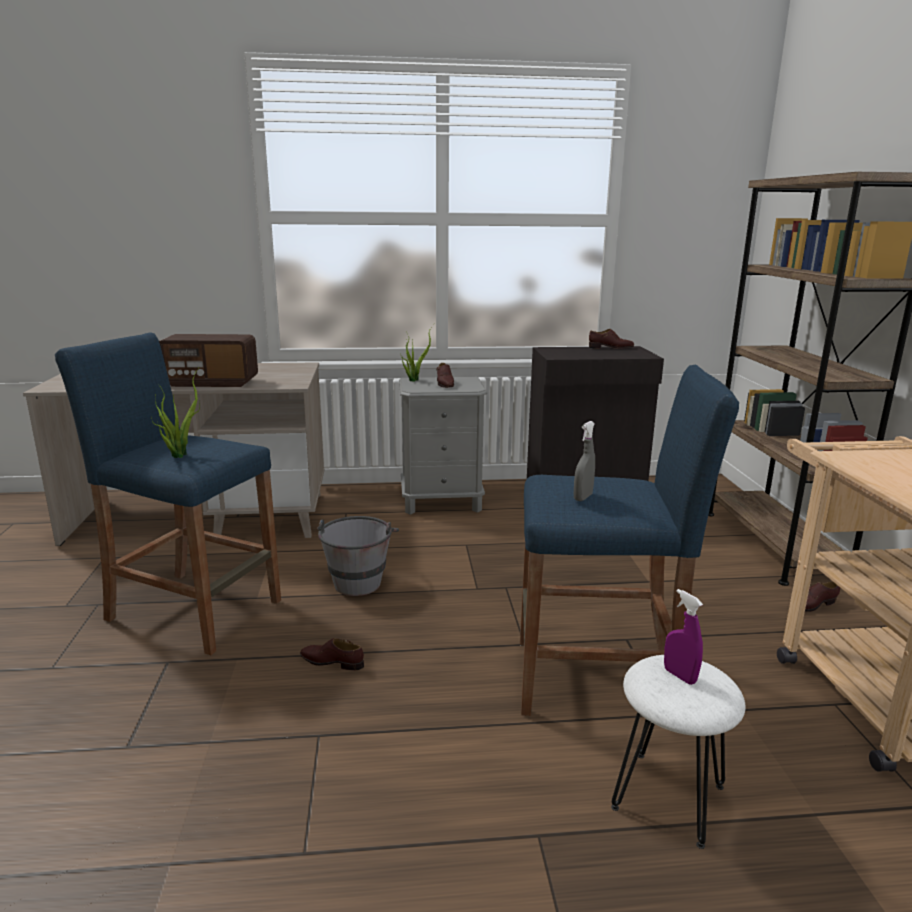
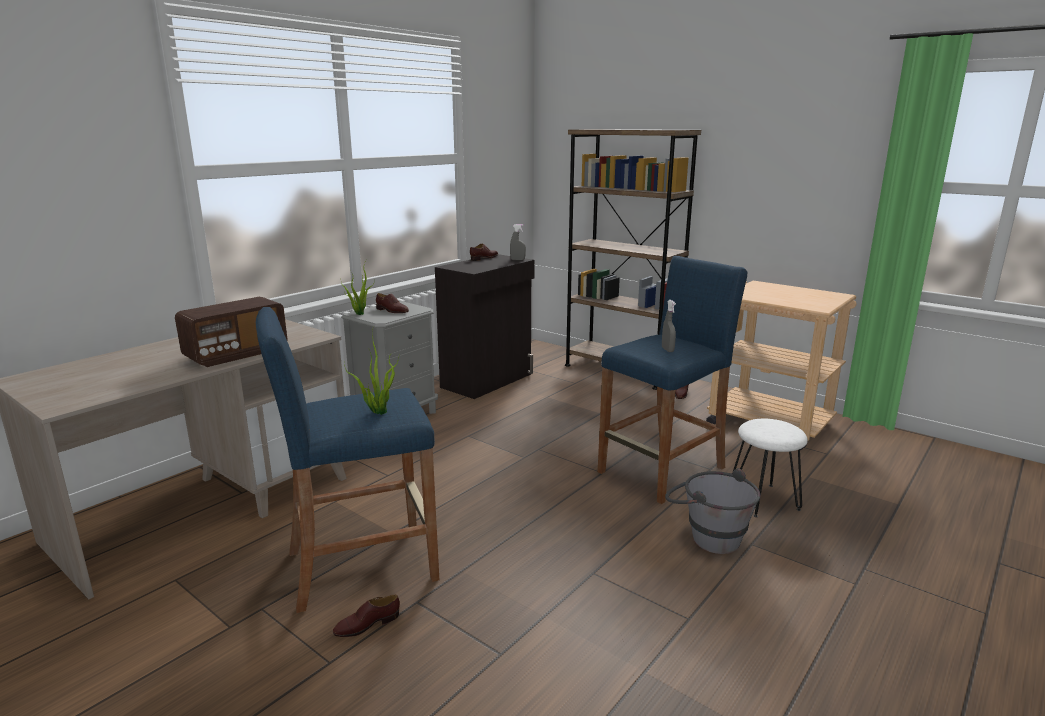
camera: 45 degrees left, 0 degrees up
(332, 662) = (524, 537): brown shoe -> brown shoe (367, 625)
(359, 579) = (441, 486): grey bucket -> grey bucket (706, 536)
(642, 355) = (517, 260): none -> grey spray bottle
(679, 676) = (768, 427): purple spray bottle -> none

